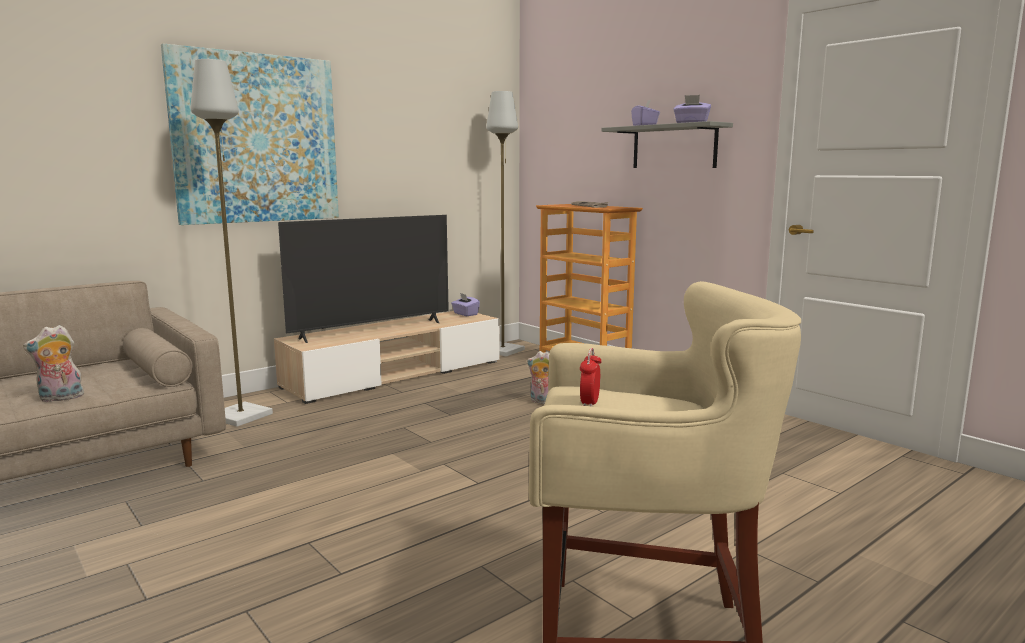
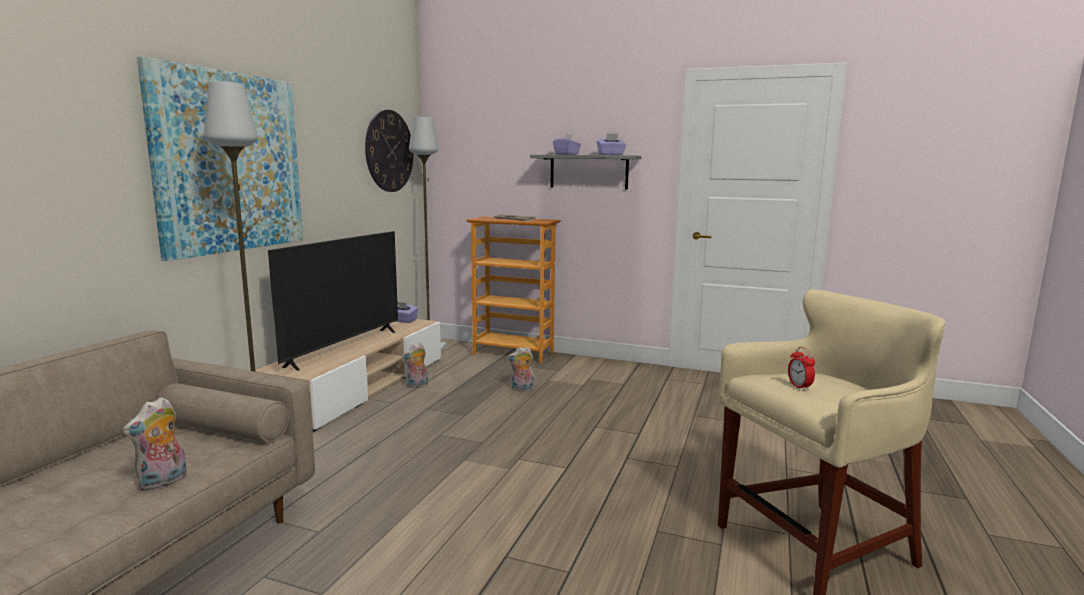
camera: 30 degrees left, 0 degrees up
(444, 381) = (417, 386): none -> plush toy
(466, 130) = (389, 151): none -> wall clock

